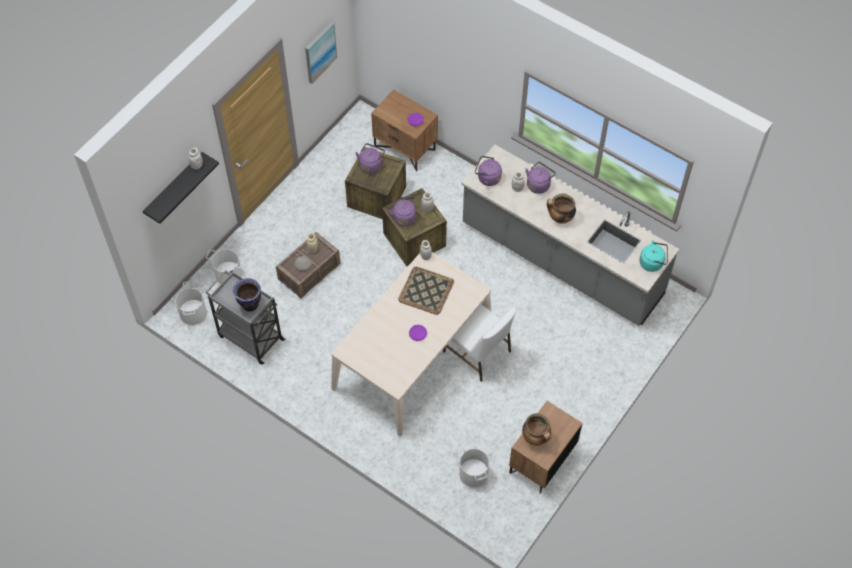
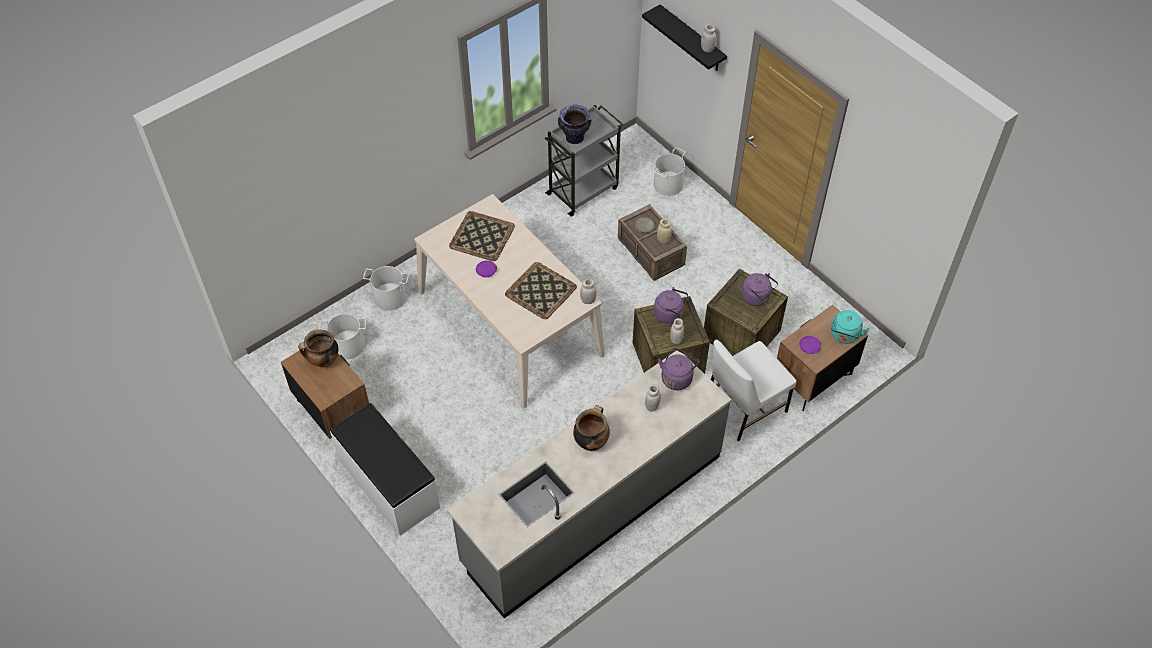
camera: 105 degrees right, 5 degrees down
(193, 313) = (628, 151): white bucket -> white bucket (390, 298)
(320, 52) = (881, 201): picture -> none
(382, 348) = (481, 236): none -> tray
(477, 352) = (493, 385): white chair -> white chair (744, 406)
(539, 184) = (651, 432): purple kettle -> none
(591, 399) = (388, 484): none -> white bench
(652, 263) = (487, 529): turquoise kettle -> turquoise kettle (844, 336)

